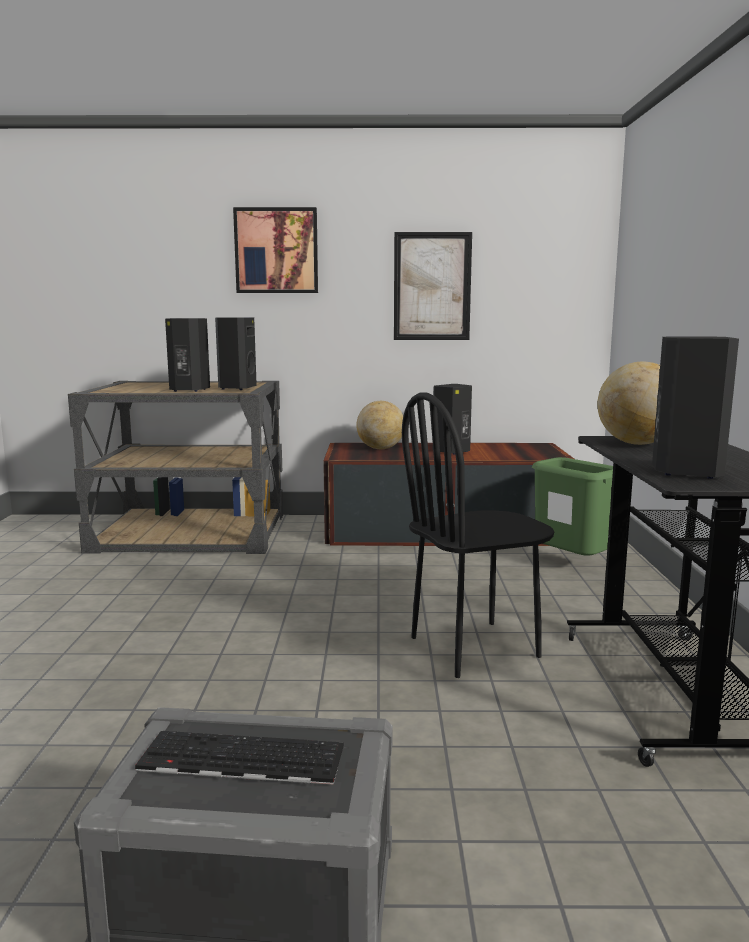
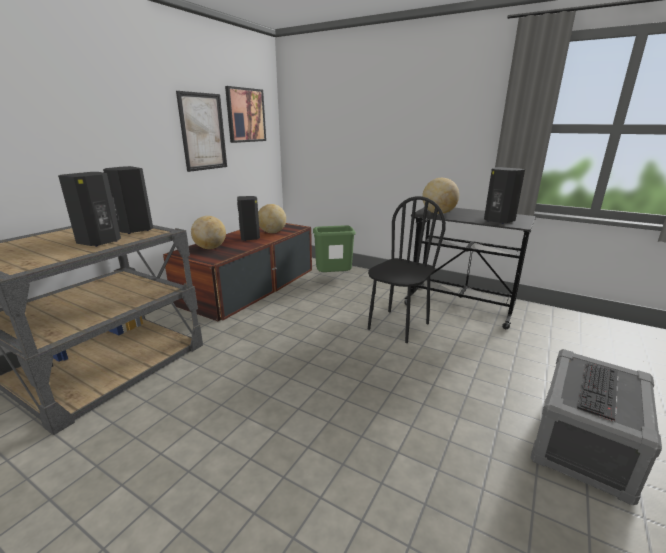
camera: 60 degrees left, 10 degrees up
(276, 251) = (89, 101): picture -> picture (245, 115)
(474, 647) = (398, 326): black chair -> black chair turned 150 degrees counterclockwise
(499, 453) = (272, 232): none -> globe

